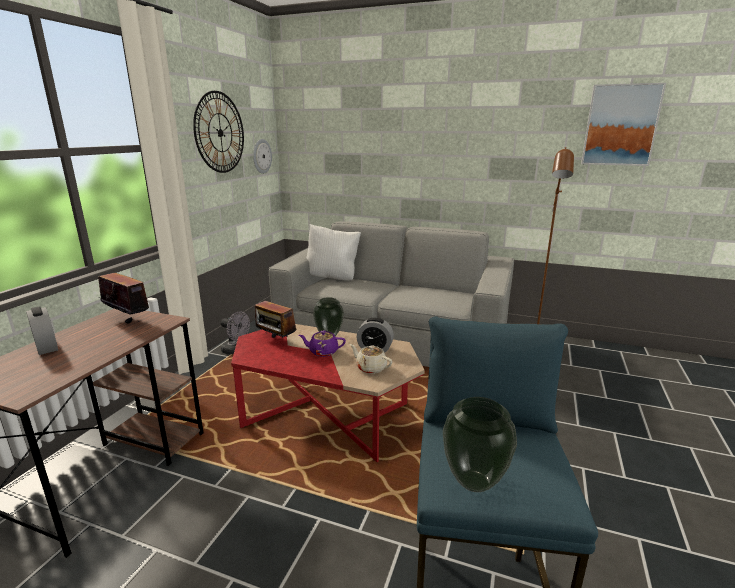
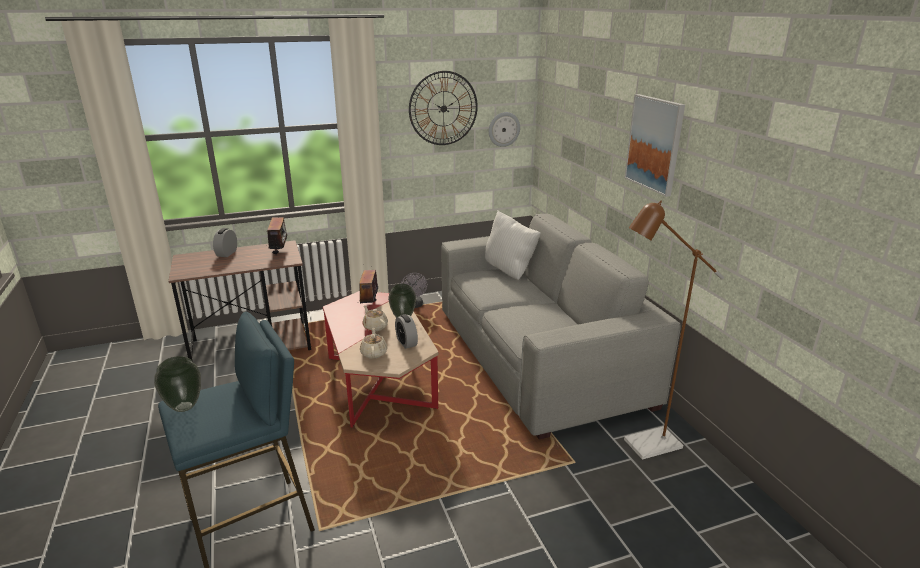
camera: 50 degrees right, 5 degrees up
(323, 352) = (375, 327): purple teapot -> beige teapot
(620, 125) = (815, 183): picture -> picture (654, 144)

